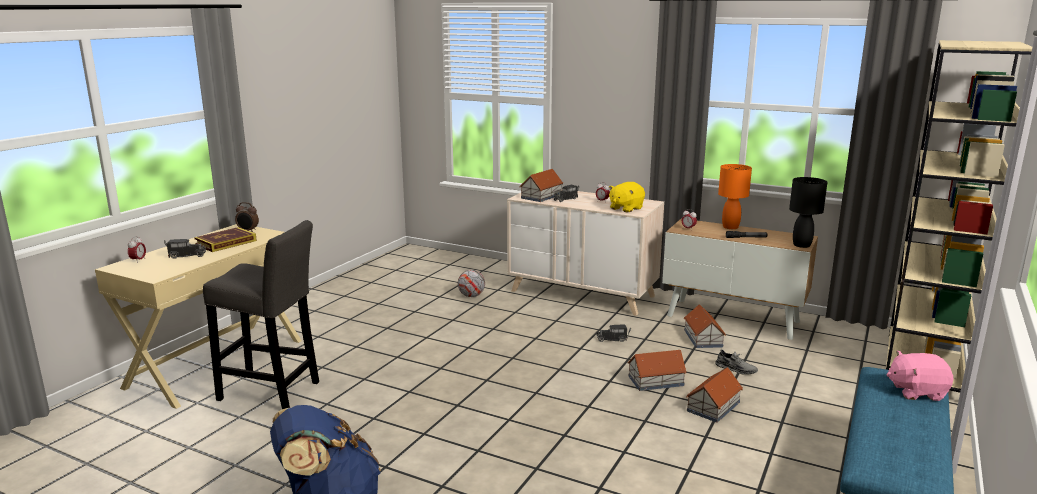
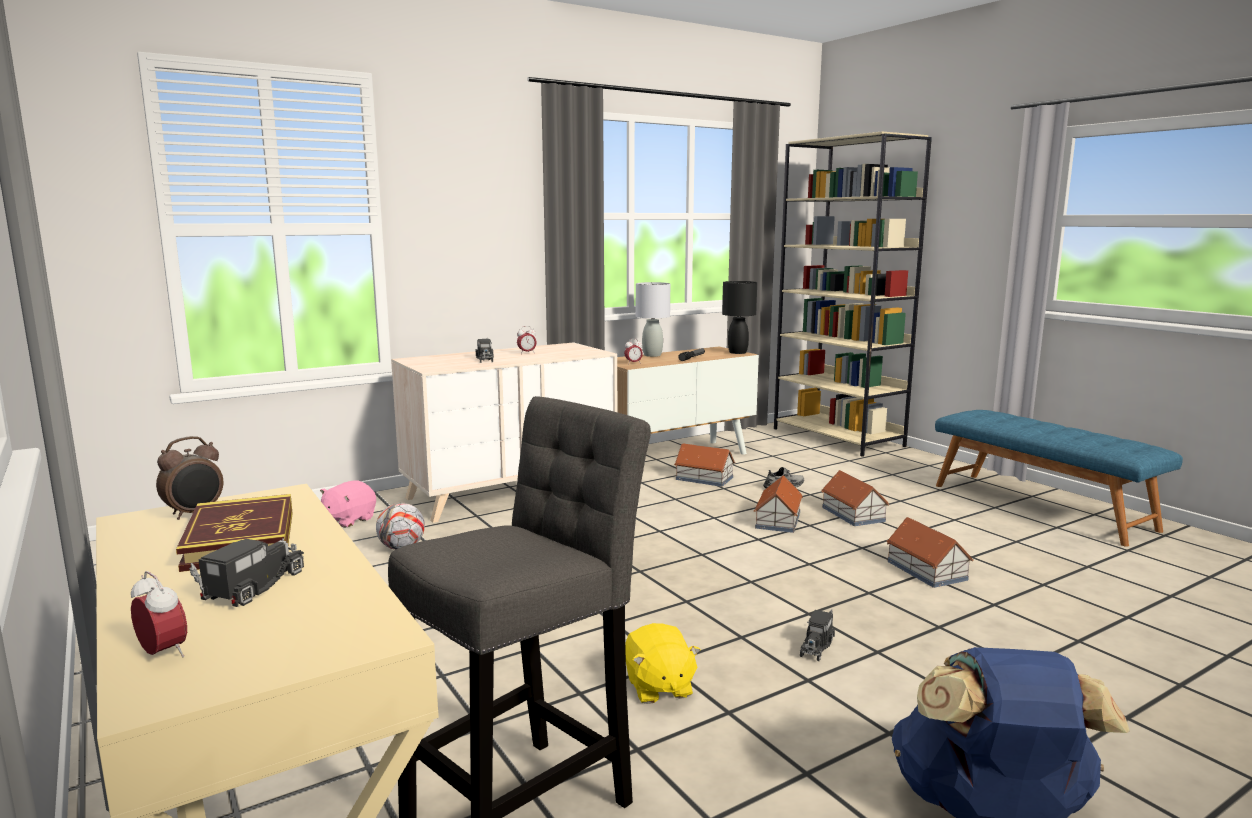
camera: 60 degrees left, 5 degrees down
(542, 196) = (449, 363): toy house -> toy house (926, 570)
(613, 339) = (657, 511): toy truck -> toy truck (816, 645)
(625, 208) = (574, 352): yellow plush toy -> yellow plush toy (658, 687)
(730, 227) = (652, 355): orange table lamp -> grey table lamp
(916, 391) = (1002, 416): pink plush toy -> pink plush toy (348, 520)

